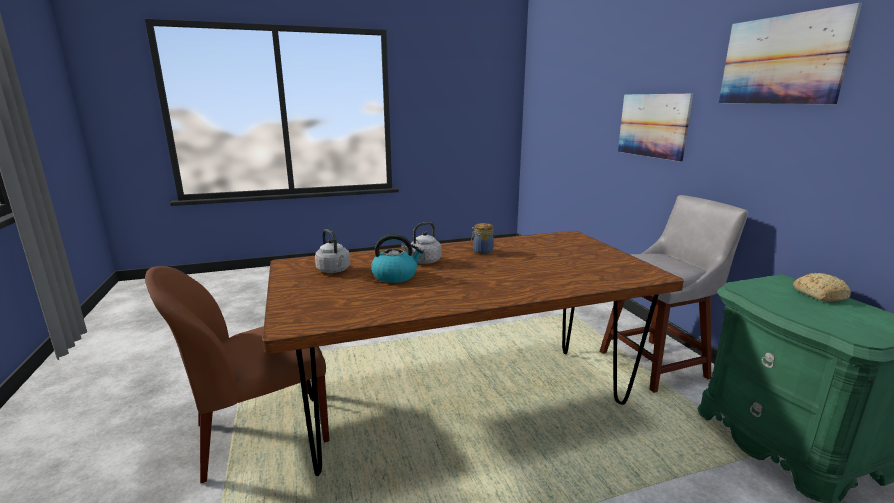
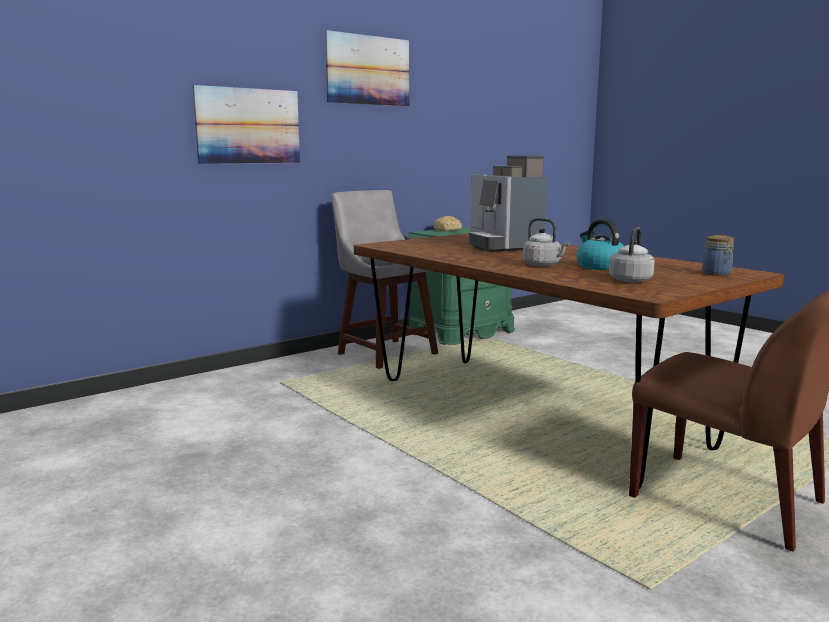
camera: 110 degrees left, 5 degrees down
(482, 251) = (478, 256): jar -> jar (717, 274)
(542, 268) = (502, 246): none -> coffee machine

